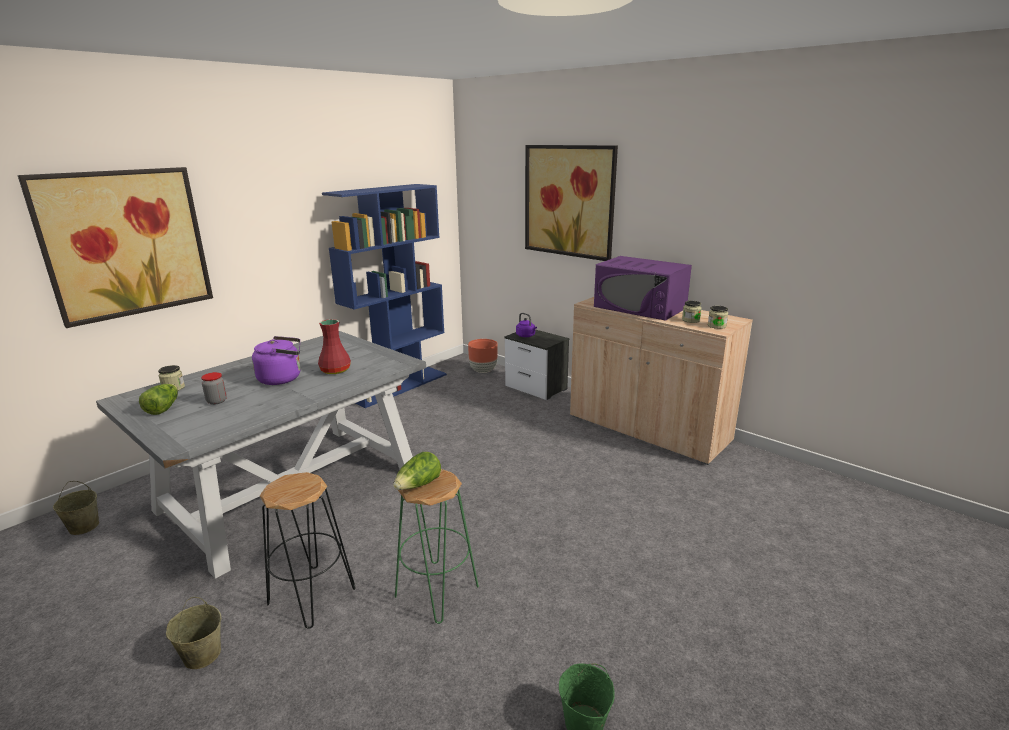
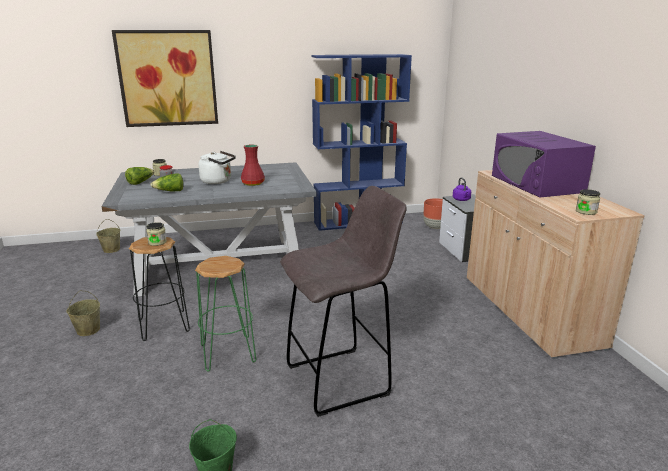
camera: 35 degrees right, 0 degrees up
(283, 378) = (218, 181): purple kettle -> white kettle
(418, 485) = (211, 263): lettuce -> lettuce (170, 191)
(569, 201) = (515, 74): picture -> none
(581, 562) = (341, 379): none -> grey stool
(690, 320) = (567, 202): jar -> jar (157, 242)

